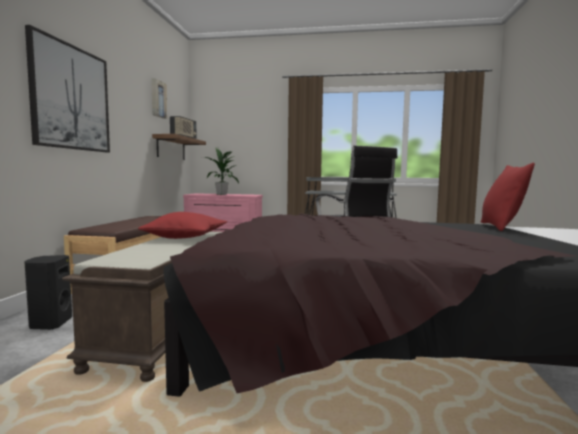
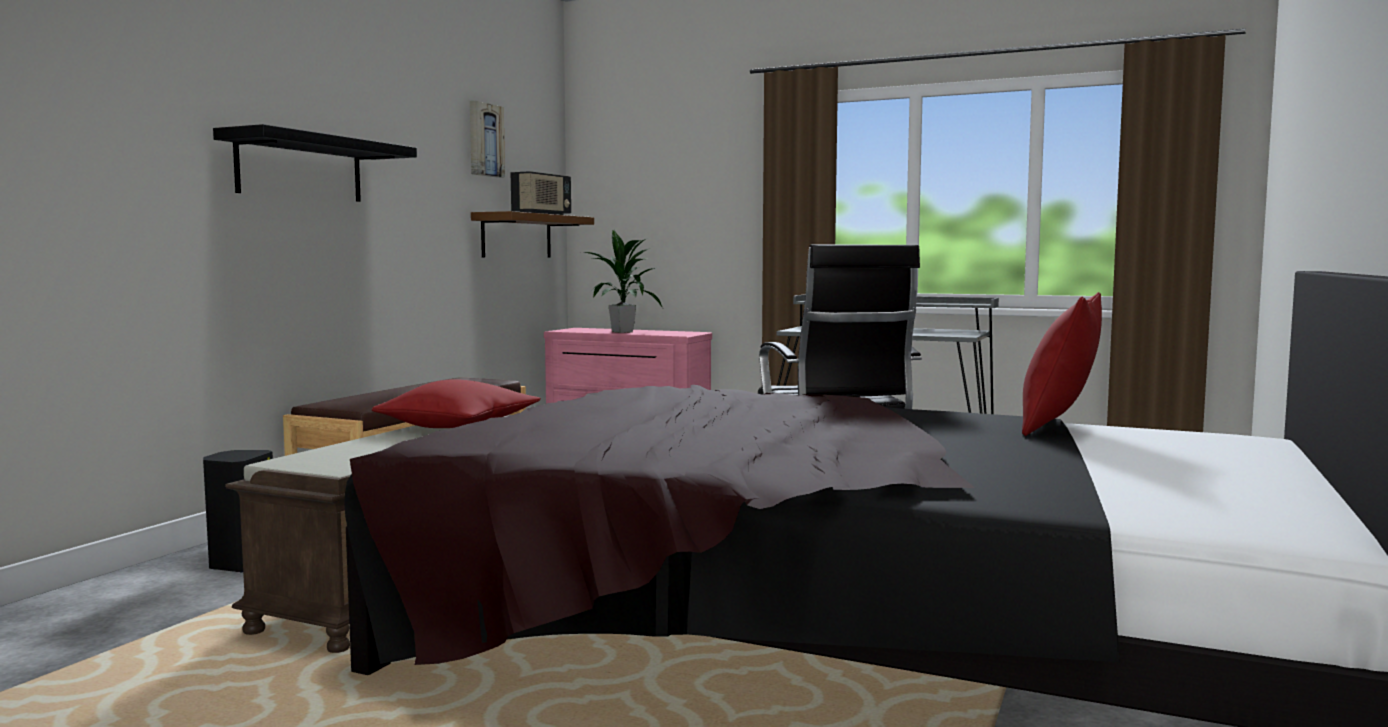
camera: 15 degrees right, 0 degrees up
(71, 98) = (300, 168): picture -> black shelf

